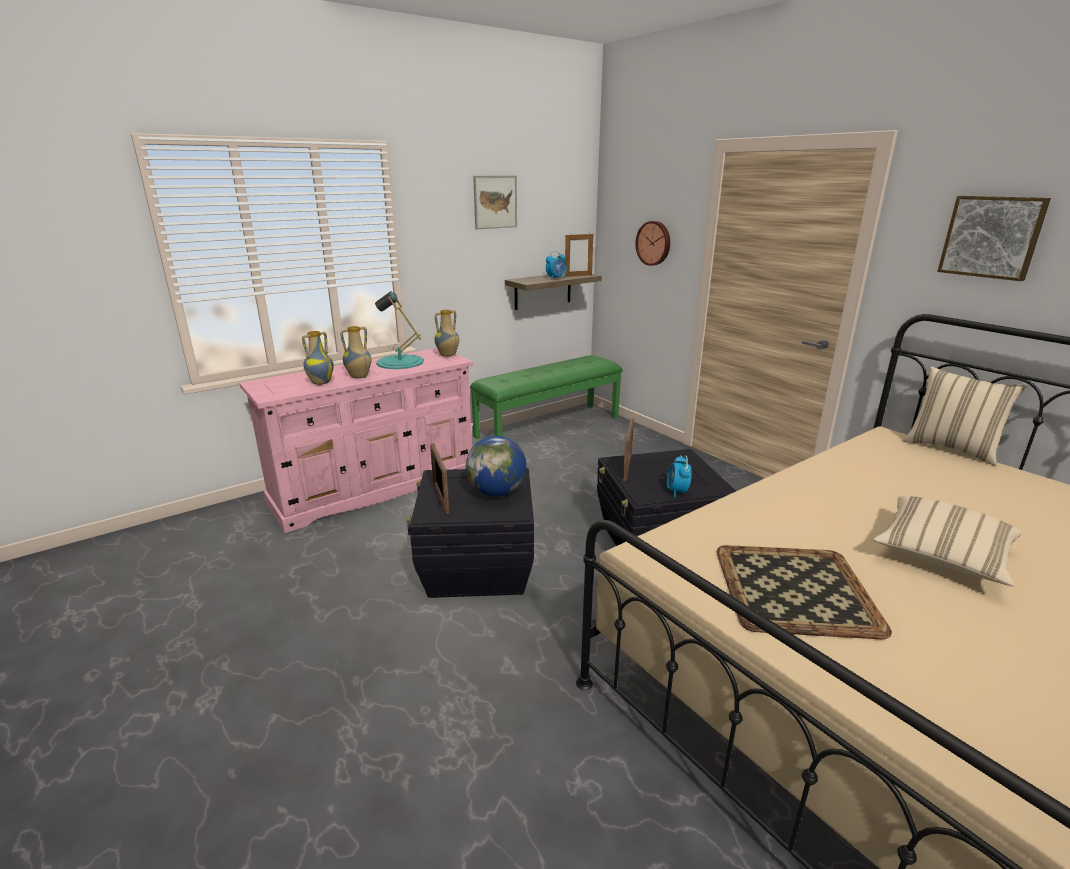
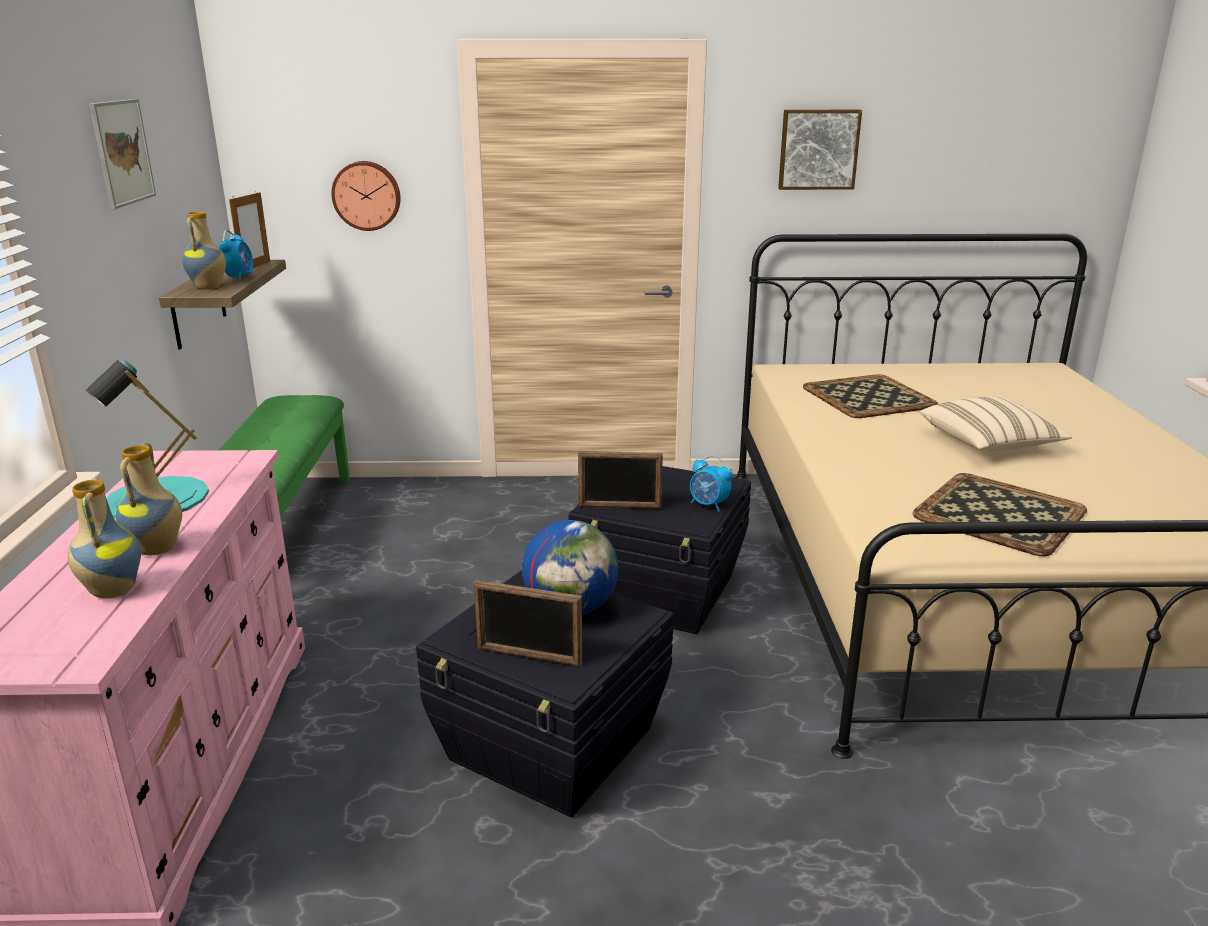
camera: 55 degrees left, 0 degrees up
(448, 355) = (209, 457): vase -> vase (209, 288)
(627, 467) = (619, 507): picture frame -> picture frame turned 135 degrees clockwise
(918, 480) = (868, 397): none -> tray
(951, 449) = (829, 364): beige pillow -> none

